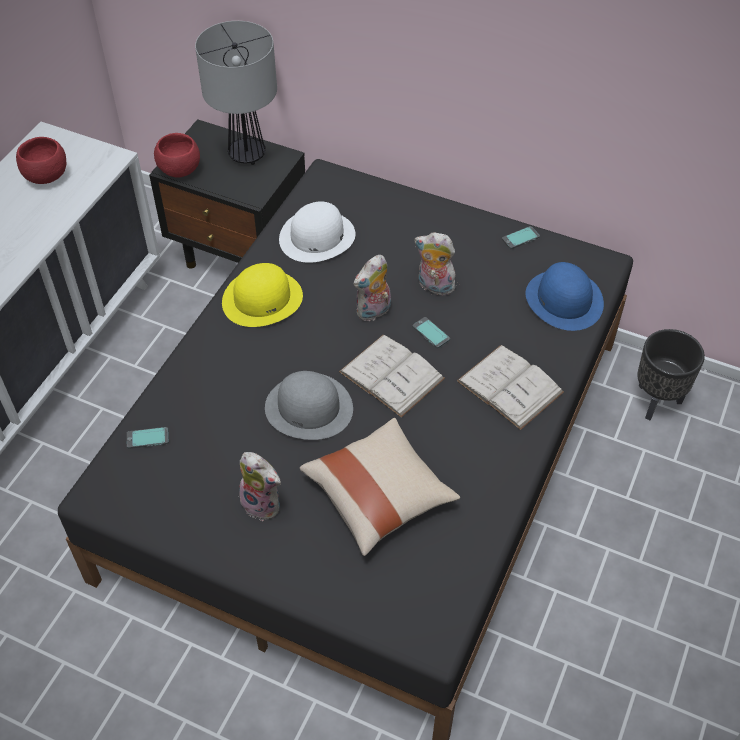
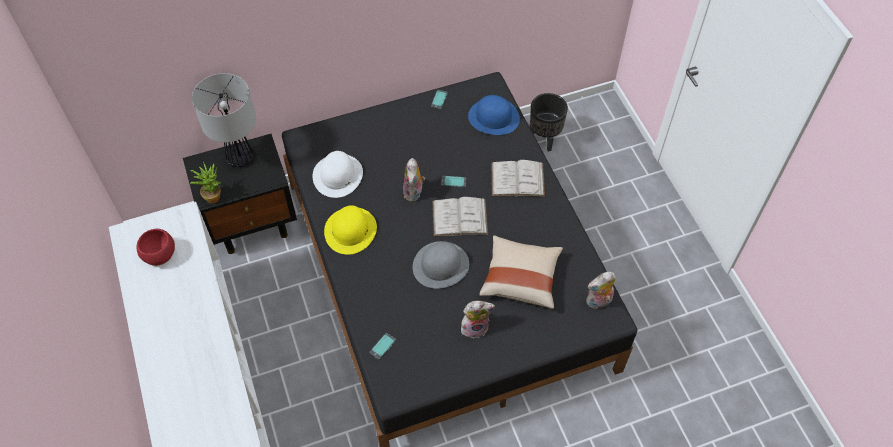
camera: 45 degrees left, 5 degrees up
(180, 170) = (212, 195): red bowl -> potted plant
(434, 286) = (427, 157): plush toy -> plush toy (598, 302)

